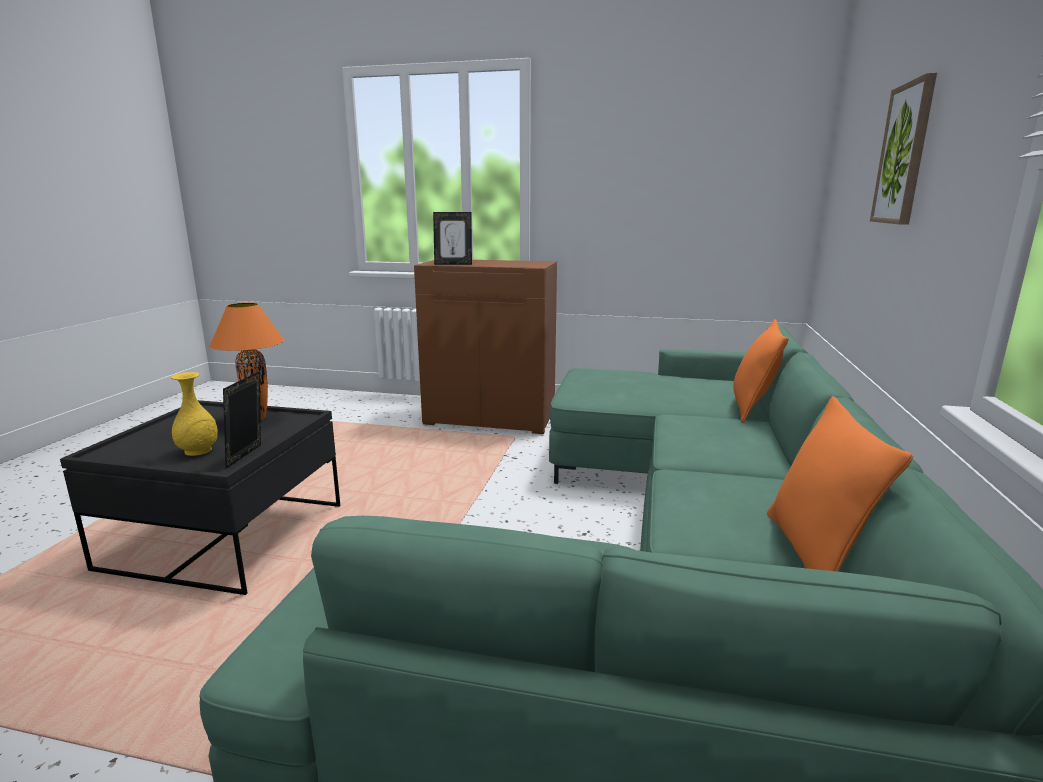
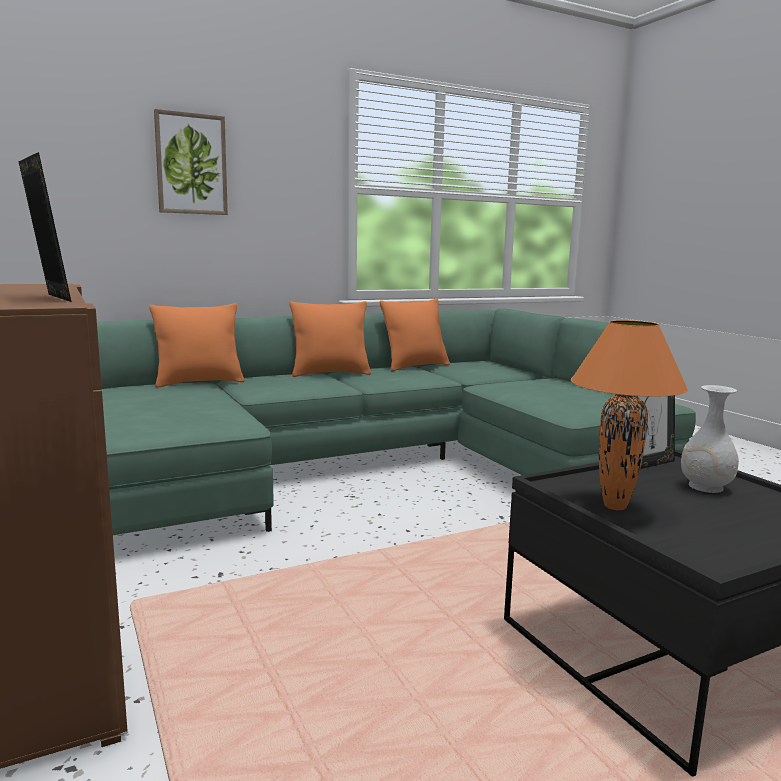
camera: 130 degrees left, 5 degrees down
(198, 451) = (705, 487): yellow vase -> white vase
(770, 469) = (330, 373): none -> orange pillow

